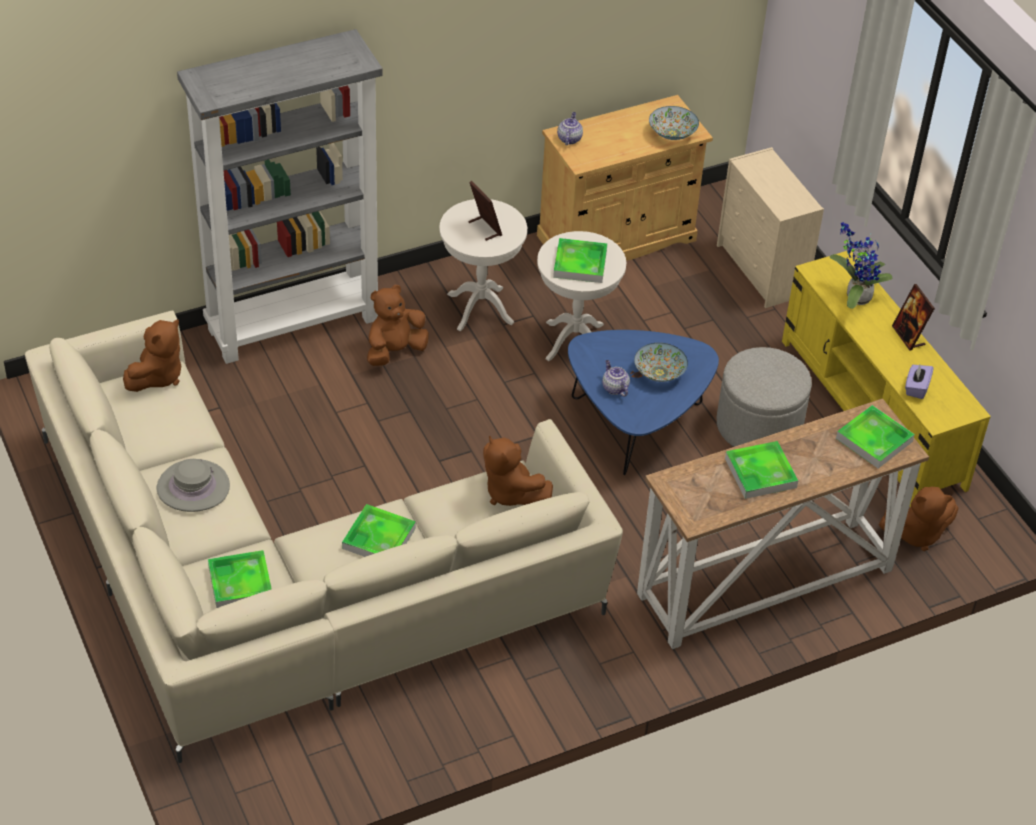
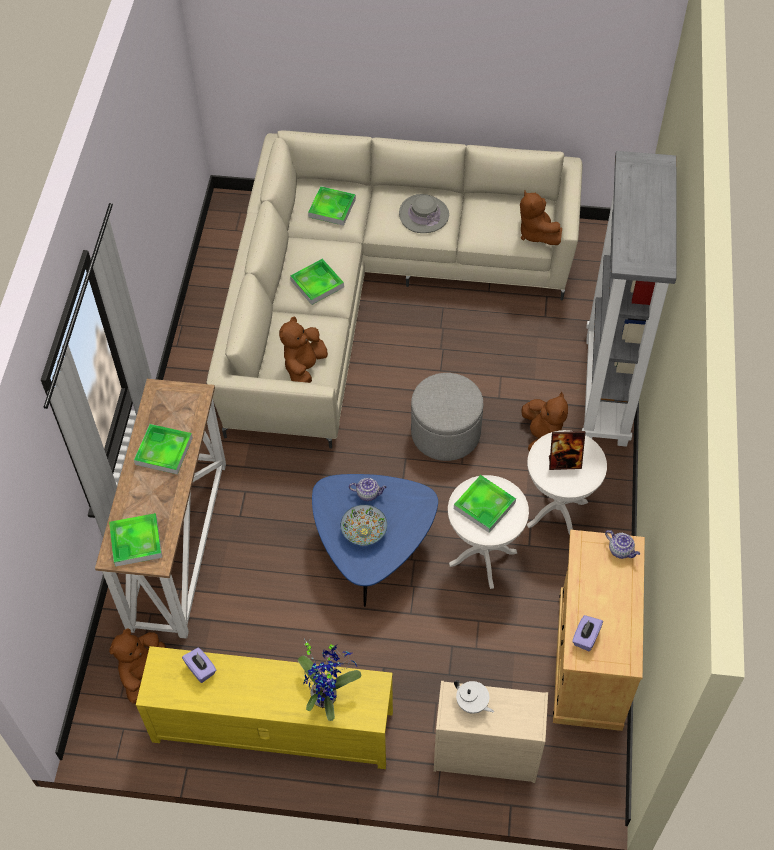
camera: 125 degrees right, 10 degrees up
(510, 492) = (304, 367): brown plush toy -> brown plush toy turned 60 degrees counterclockwise
(672, 133) = (585, 637): bowl -> purple tissue box
(759, 426) = (316, 633): grey ottoman -> grey ottoman (445, 433)
(781, 196) = (472, 704): none -> white teapot
(908, 336) = (256, 705): picture frame -> none

